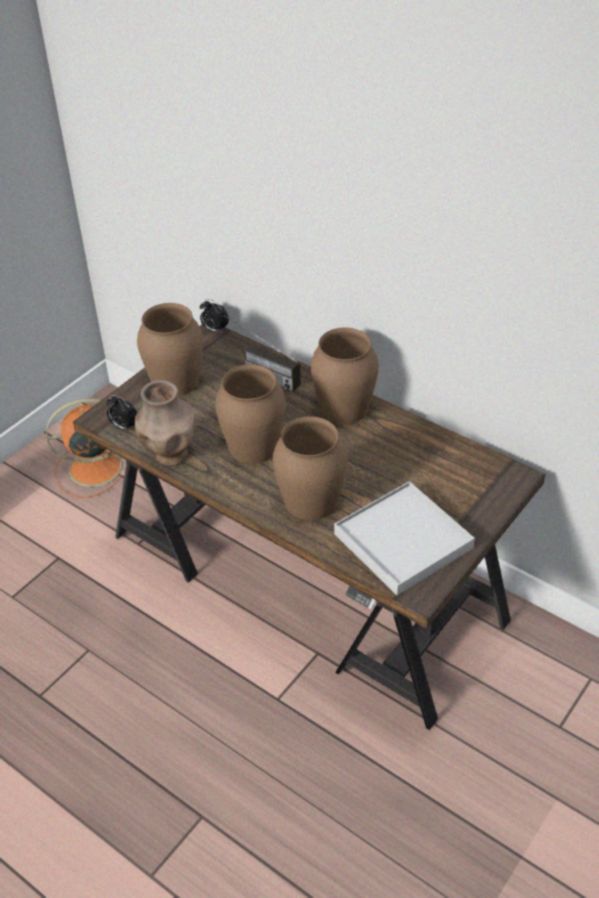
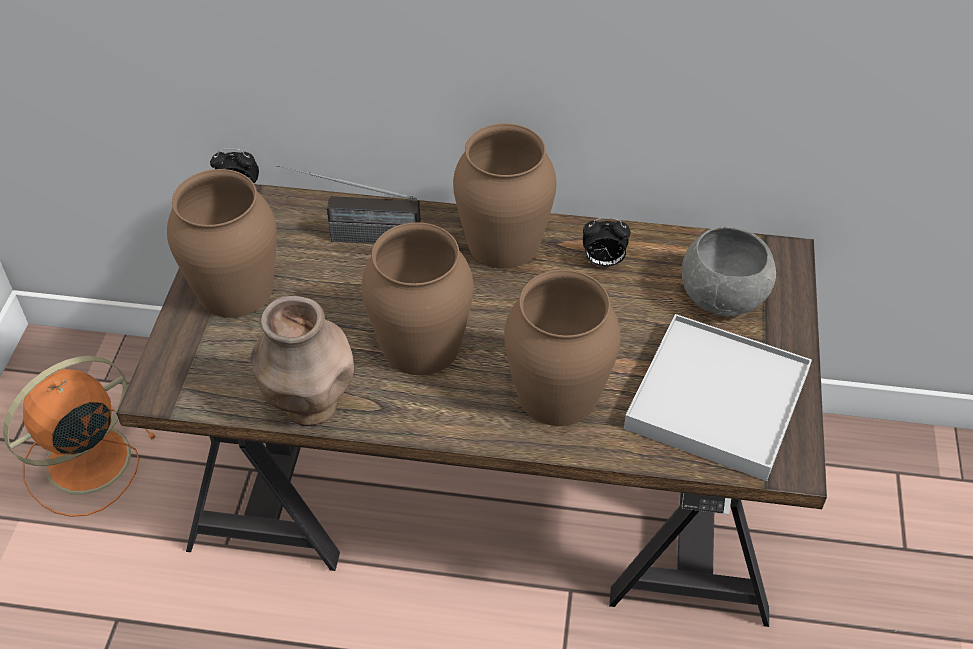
camera: 30 degrees left, 5 degrees up
(124, 427) = (206, 390): alarm clock -> alarm clock (603, 262)
(455, 485) = (723, 297): none -> grey bowl

